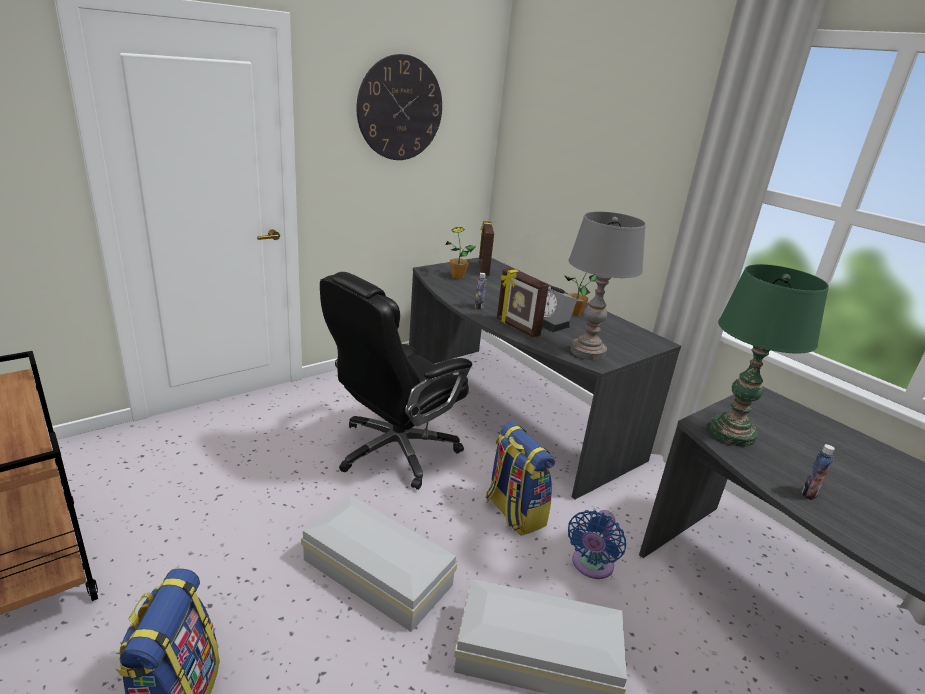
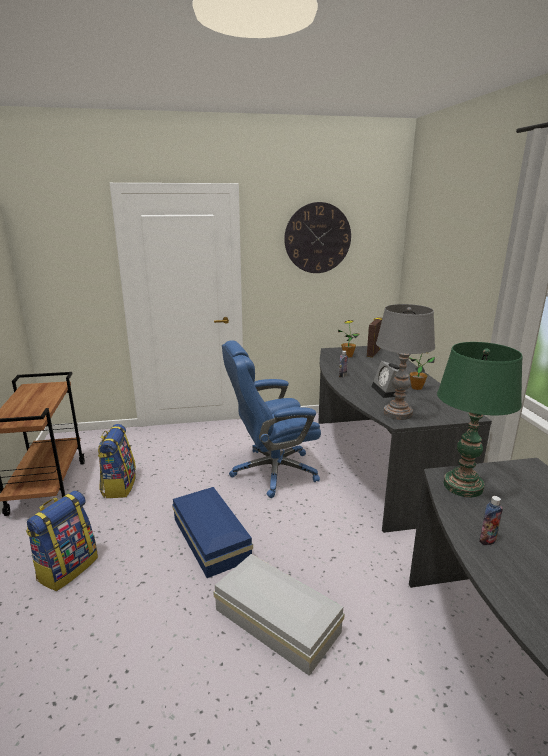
camera: 30 degrees right, 5 degrees down
(378, 574) = (210, 540): white storage box -> blue storage box
(394, 451) = (272, 471): black office chair -> blue office chair
(513, 512) = (328, 528): backpack -> backpack (119, 486)
(517, 327) = (357, 391): picture frame -> none
(591, 566) = (361, 579): blue fan -> none

